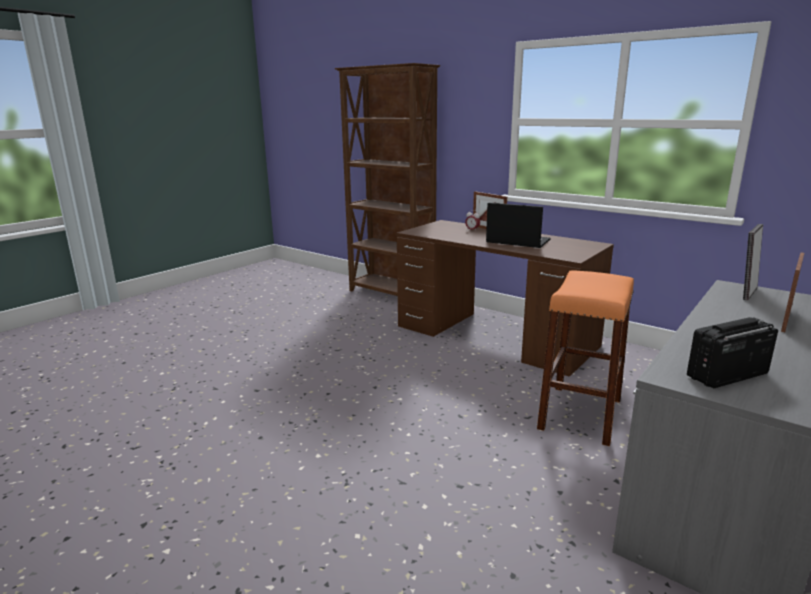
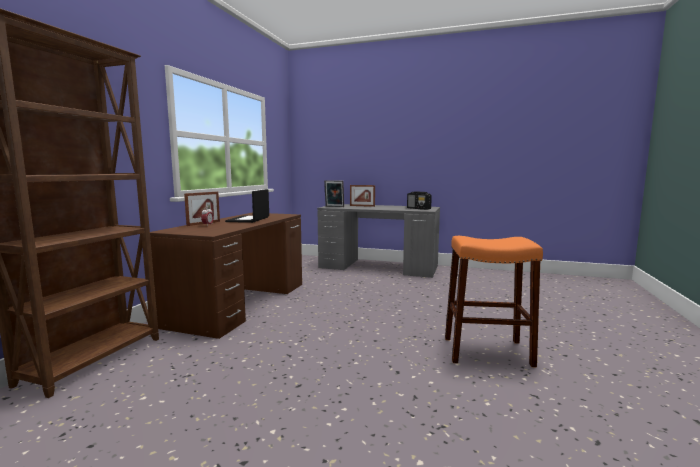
camera: 110 degrees left, 10 degrees down
(580, 414) = (343, 282): orange stool -> orange stool (486, 351)

